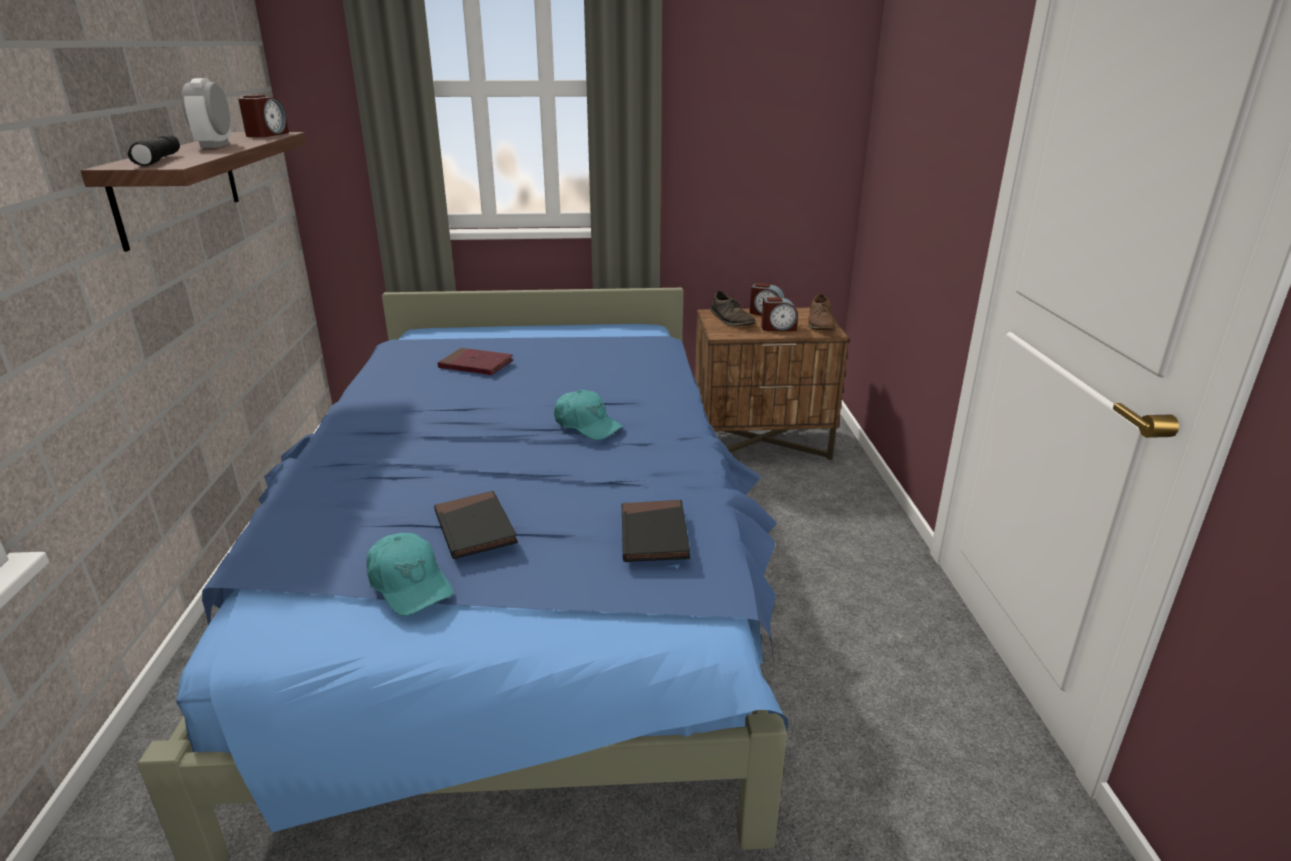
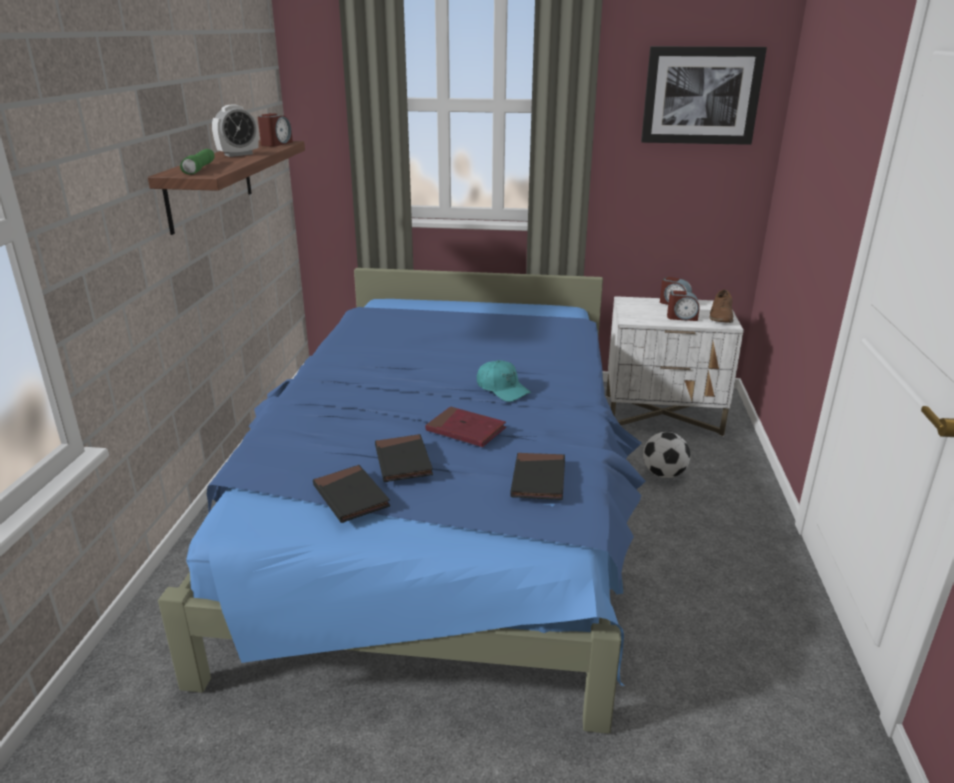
camera: 10 degrees right, 0 degrees up
(160, 160) = (200, 169): black flashlight -> green flashlight
(215, 145) = (238, 154): alarm clock -> alarm clock turned 135 degrees counterclockwise
(410, 584) = (351, 497): turquoise cap -> black book
(476, 365) = (422, 333): red book -> red book (465, 430)
(731, 320) = (642, 307): brown shoe -> none
(761, 442) = (663, 415): brown nightstand -> white nightstand
(775, 510) = (663, 474): none -> football
(779, 72) = (701, 96): none -> picture

